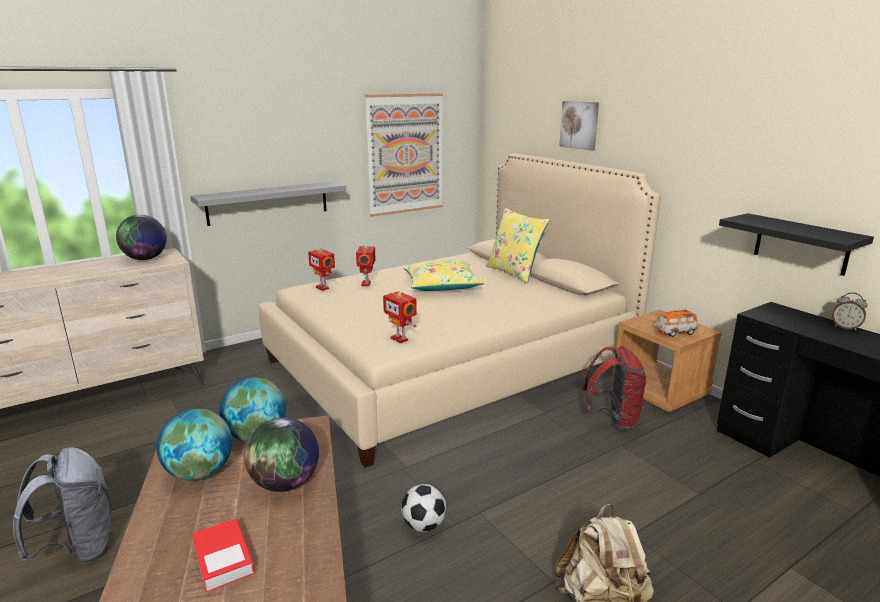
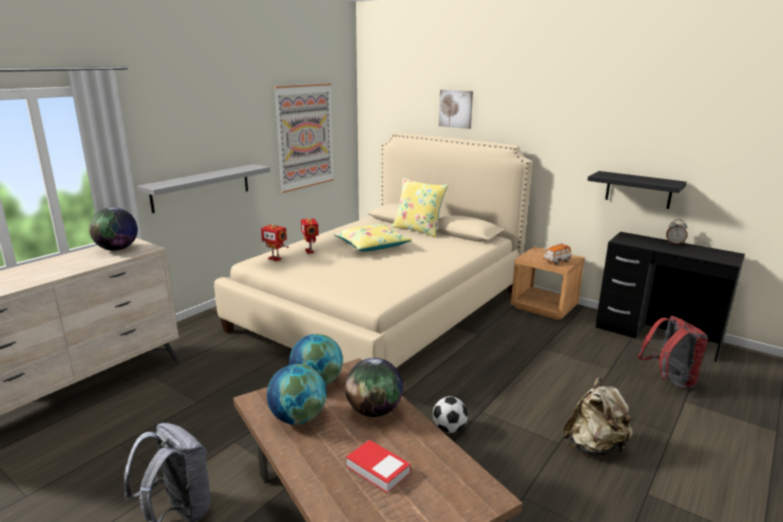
camera: 20 degrees left, 0 degrees up
(400, 339) = (380, 291): toy robot -> none
(612, 420) = (526, 332): red backpack -> red backpack (668, 381)

